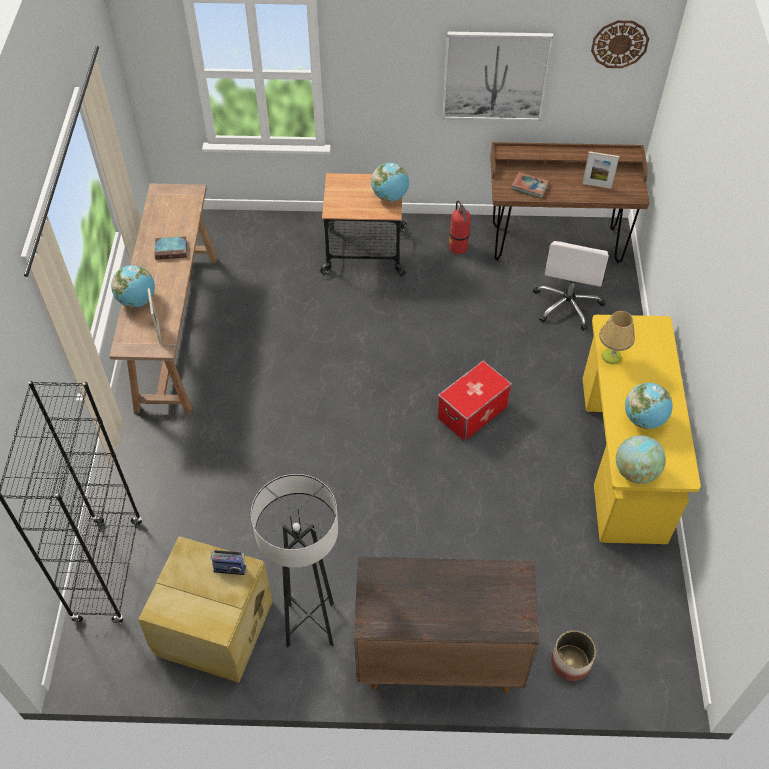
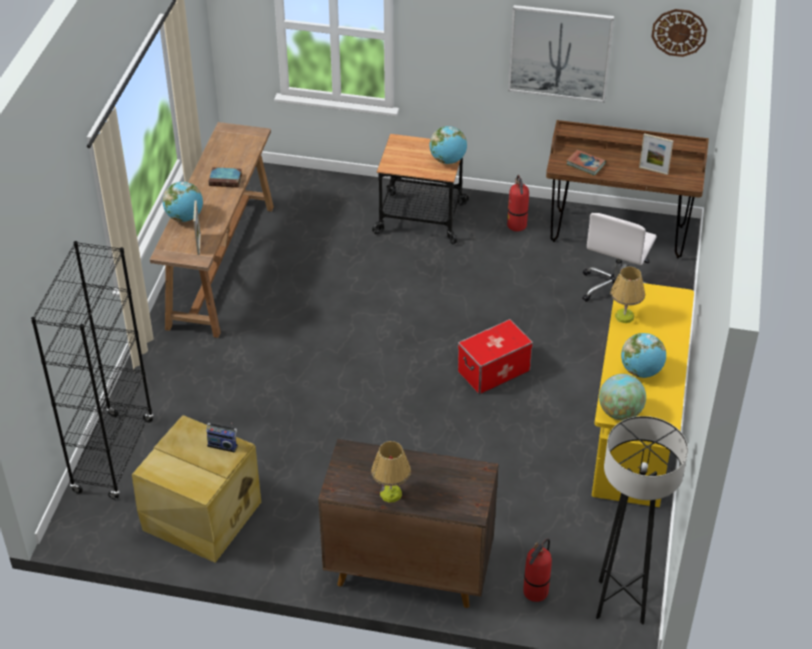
camera: 10 degrees right, 10 degrees down
(310, 624) = (292, 525): grey floor lamp -> grey floor lamp (621, 602)
(430, 618) = (391, 493): none -> table lamp
(570, 662) = (535, 592): planter -> fire extinguisher

